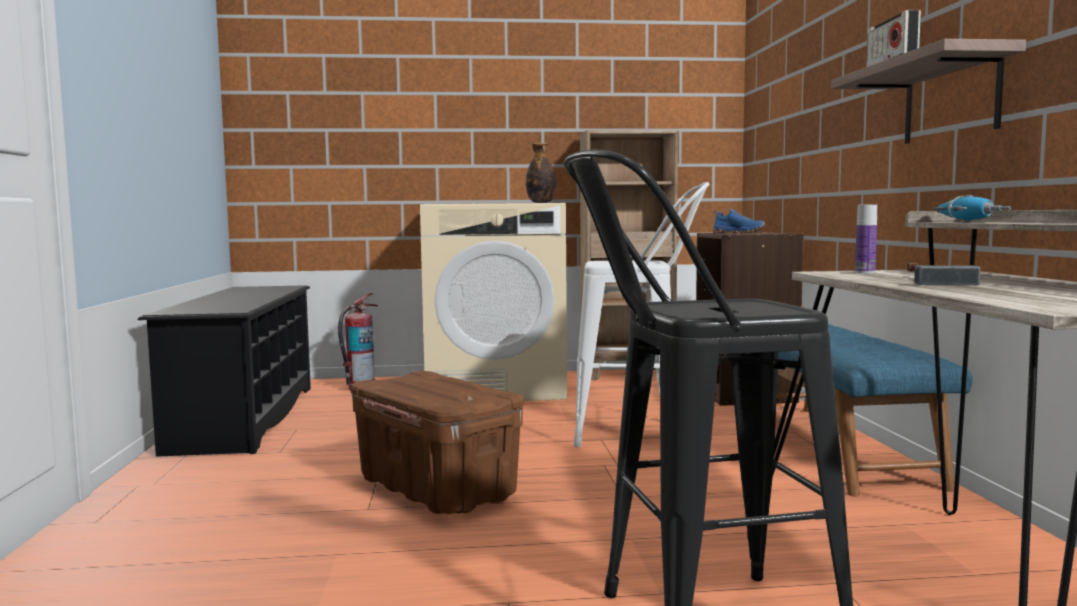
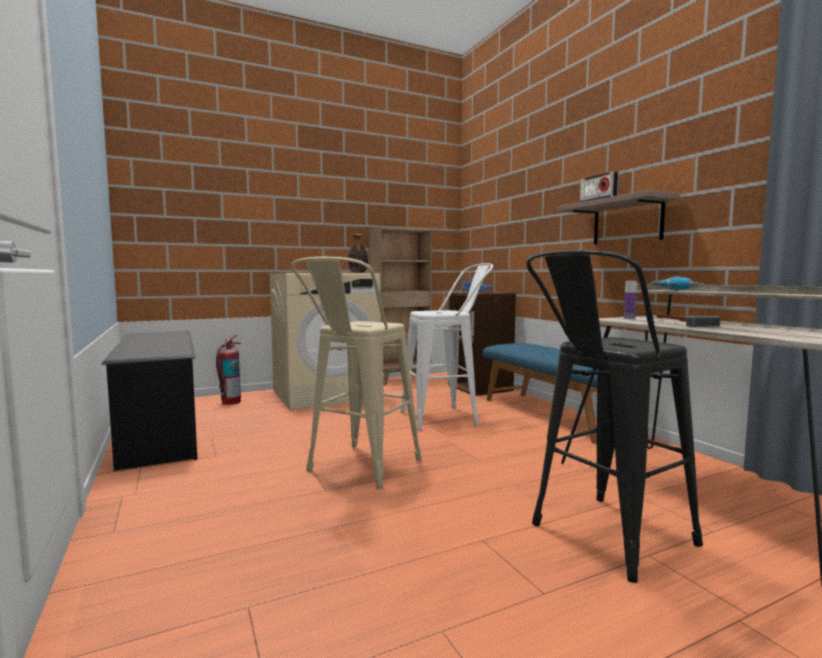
camera: 20 degrees left, 0 degrees up
(435, 489) = (357, 470): brown storage box -> beige stool

